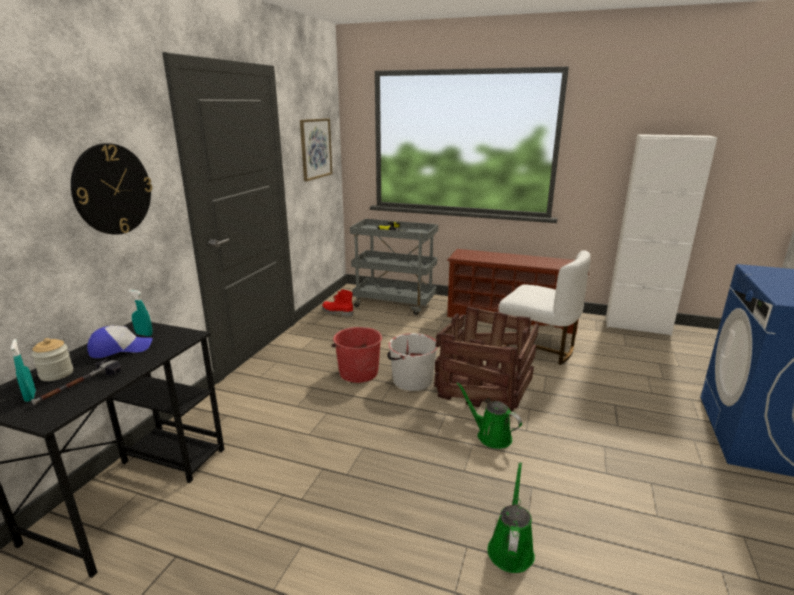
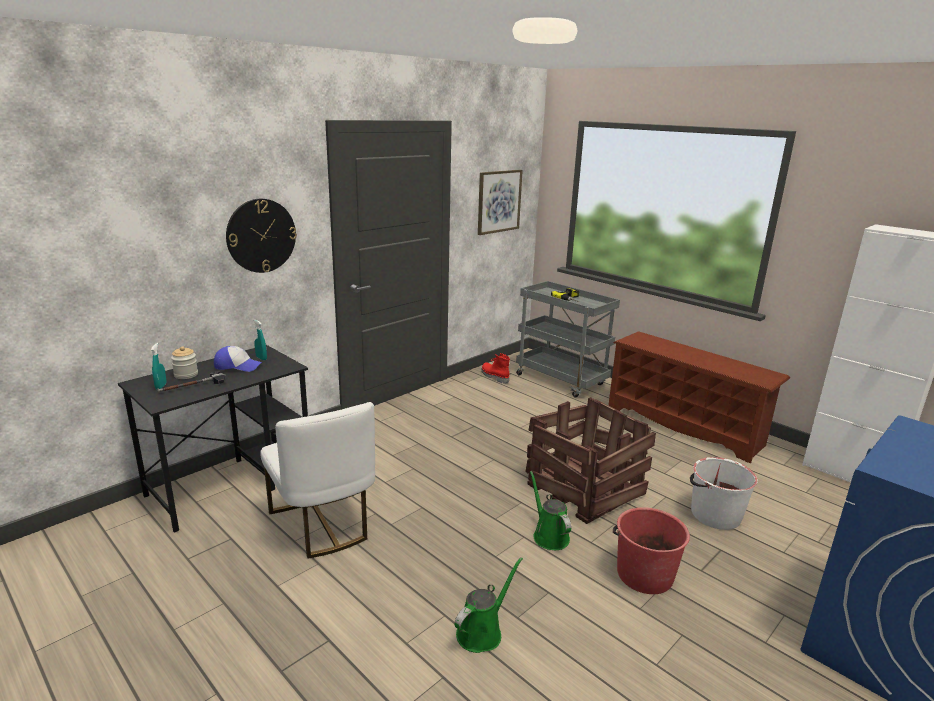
camera: 25 degrees right, 0 degrees up
(358, 372) = (469, 440): red bucket -> red bucket (644, 574)
(411, 380) = (514, 462): white bucket -> white bucket (714, 515)
(537, 348) = (684, 466): white chair -> white chair (323, 524)

